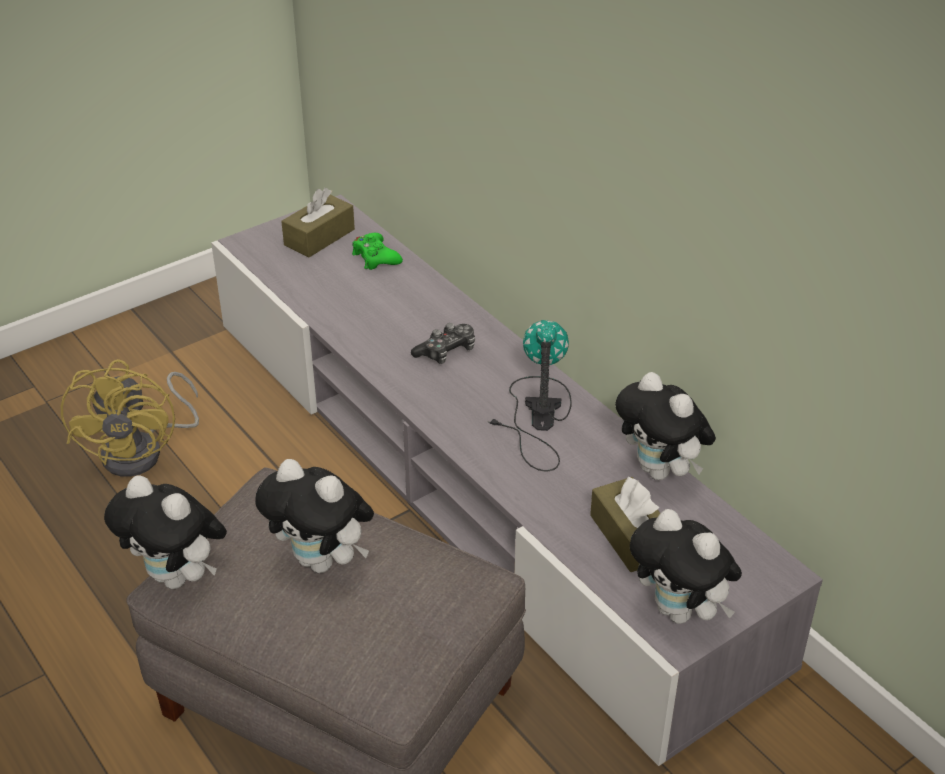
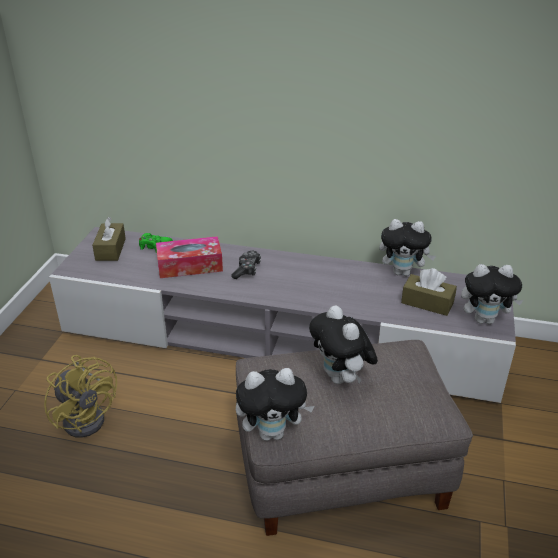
camera: 40 degrees left, 5 degrees down
(322, 561) = (341, 378): plush toy -> plush toy turned 75 degrees clockwise
(383, 308) = (190, 265): none -> tissue box
(536, 418) = (325, 277): table lamp -> none

